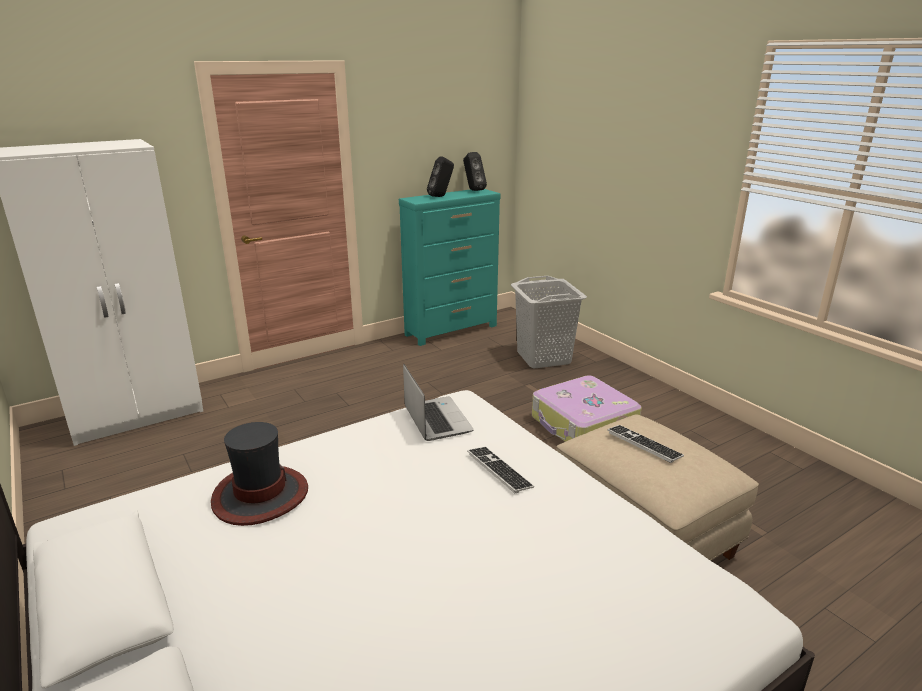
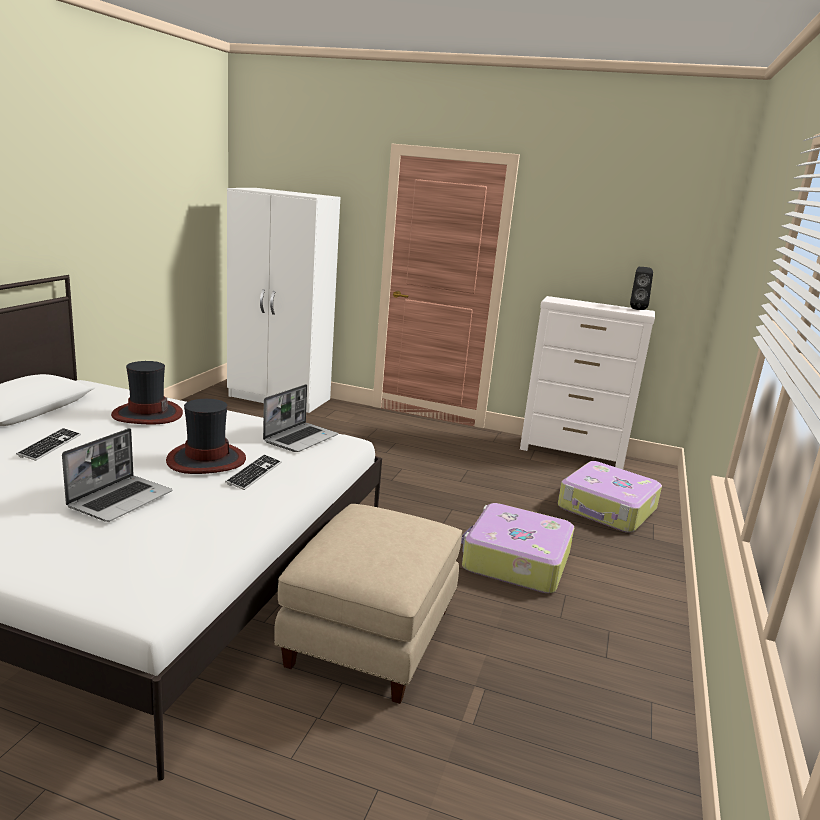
camera: 50 degrees right, 5 degrees down
(440, 490) = (206, 460): none -> hat
(441, 196) = (586, 304): black speaker -> none
(452, 330) = (573, 454): turquoise dresser -> white dresser
(510, 574) = (121, 499): none -> laptop
(544, 357) = (607, 509): grey laundry basket -> suitcase
(644, 444) = (379, 529): keyboard -> keyboard (50, 446)

